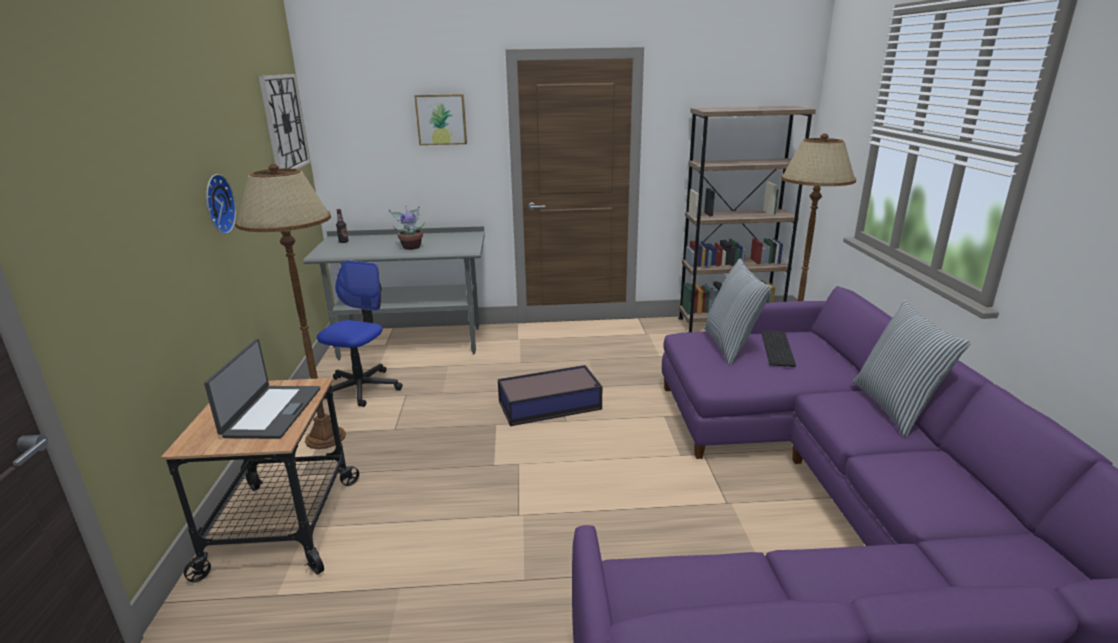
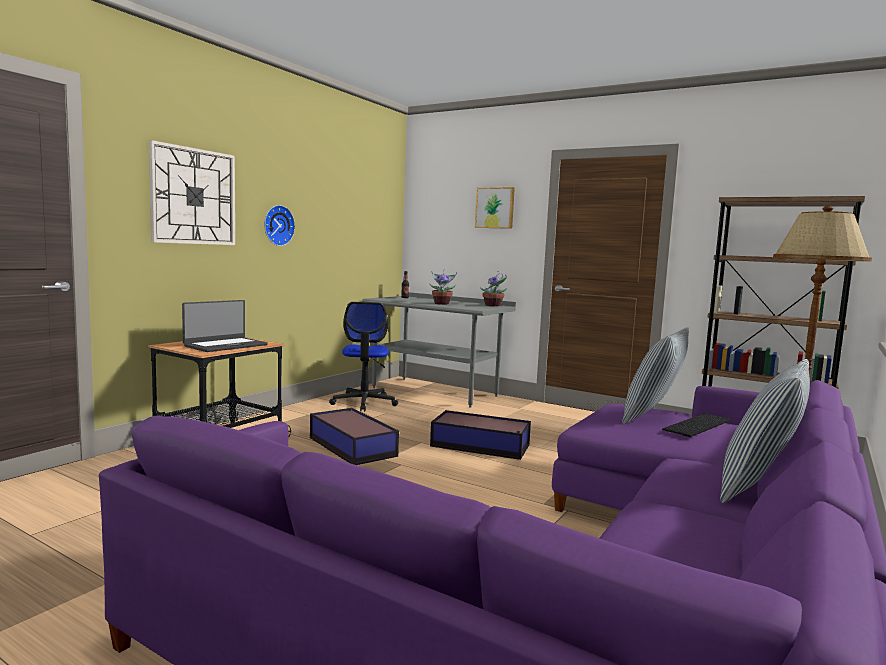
camera: 35 degrees right, 15 degrees down
(284, 123) = (376, 200): wall clock -> wall clock (193, 196)
(326, 437) = (305, 416): brown floor lamp -> none
(361, 388) = (364, 403): office chair -> office chair turned 120 degrees clockwise
(439, 460) = (352, 446): none -> storage box
(465, 236) = (493, 305): none -> potted plant

